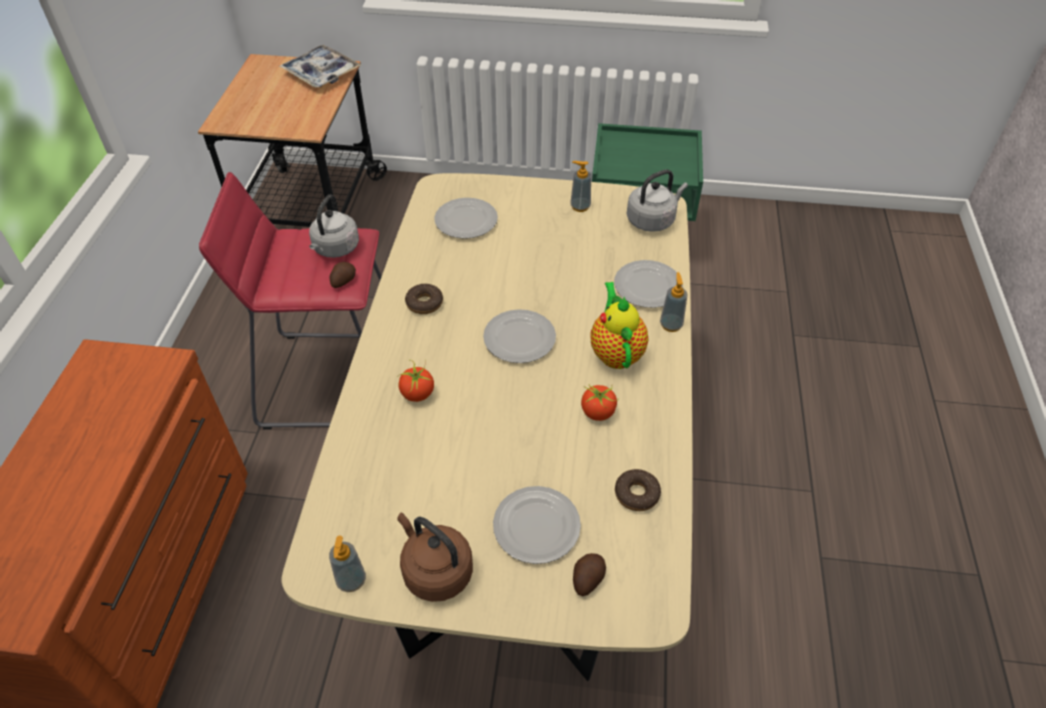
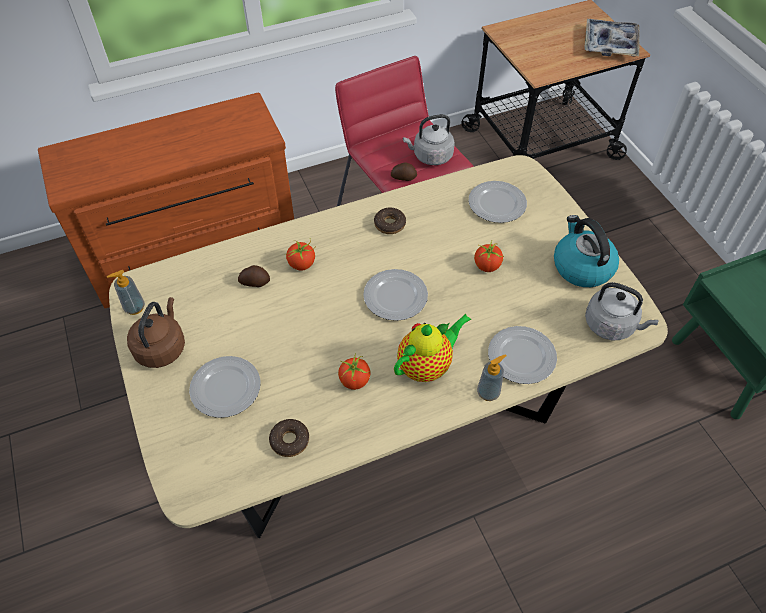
camera: 60 degrees right, 5 degrees up
(533, 261) = (487, 266): none -> tomato
(580, 206) = (581, 266): soap dispenser -> kettle
(587, 578) = (197, 439): potato -> potato (255, 282)

